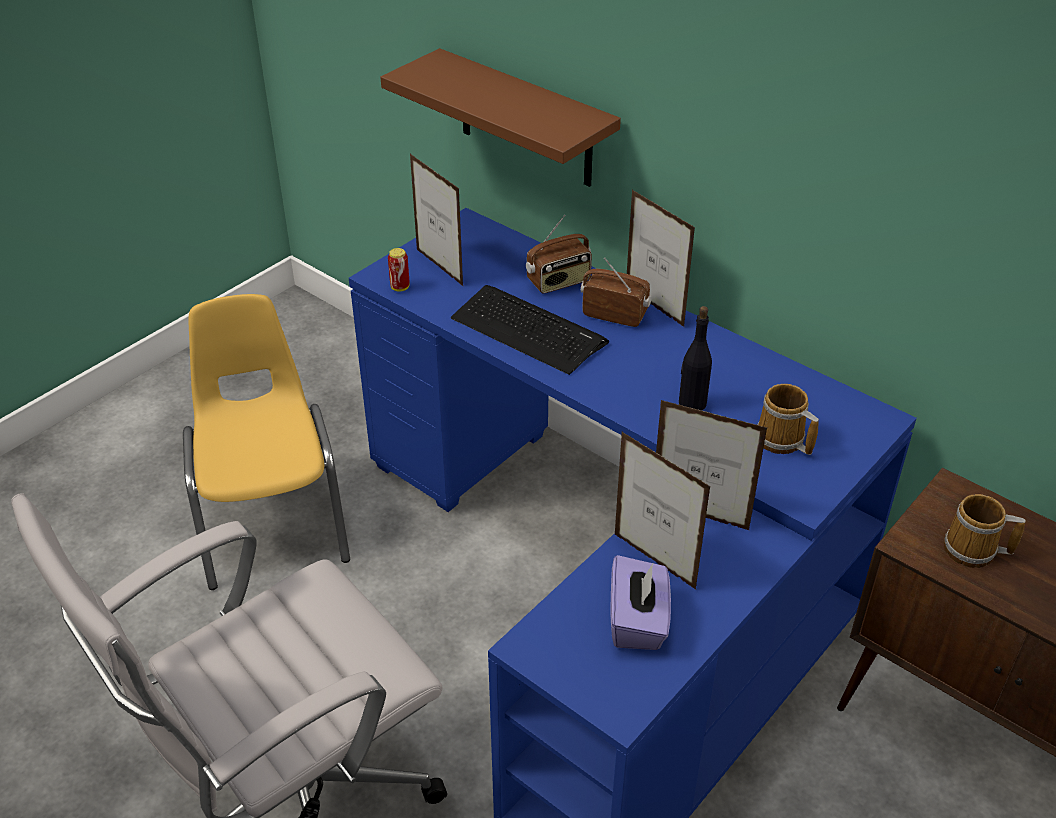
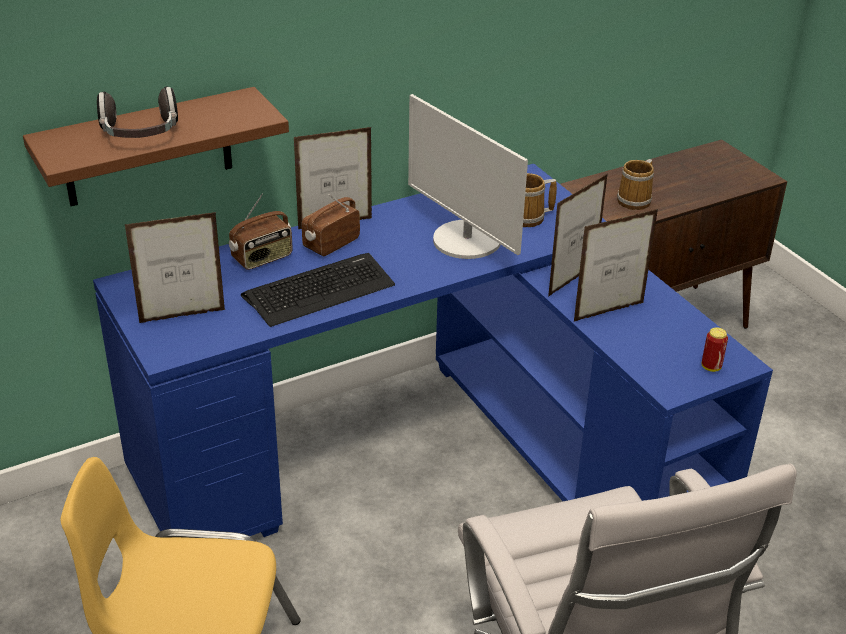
camera: 70 degrees left, 5 degrees down
(400, 287) = (195, 346): can -> can (711, 367)
(475, 92) = (140, 135): none -> headphones
(559, 282) = (262, 258): radio -> radio turned 60 degrees clockwise
(638, 621) = (664, 334): purple tissue box -> none
(692, 404) = (466, 241): black bottle -> monitor

